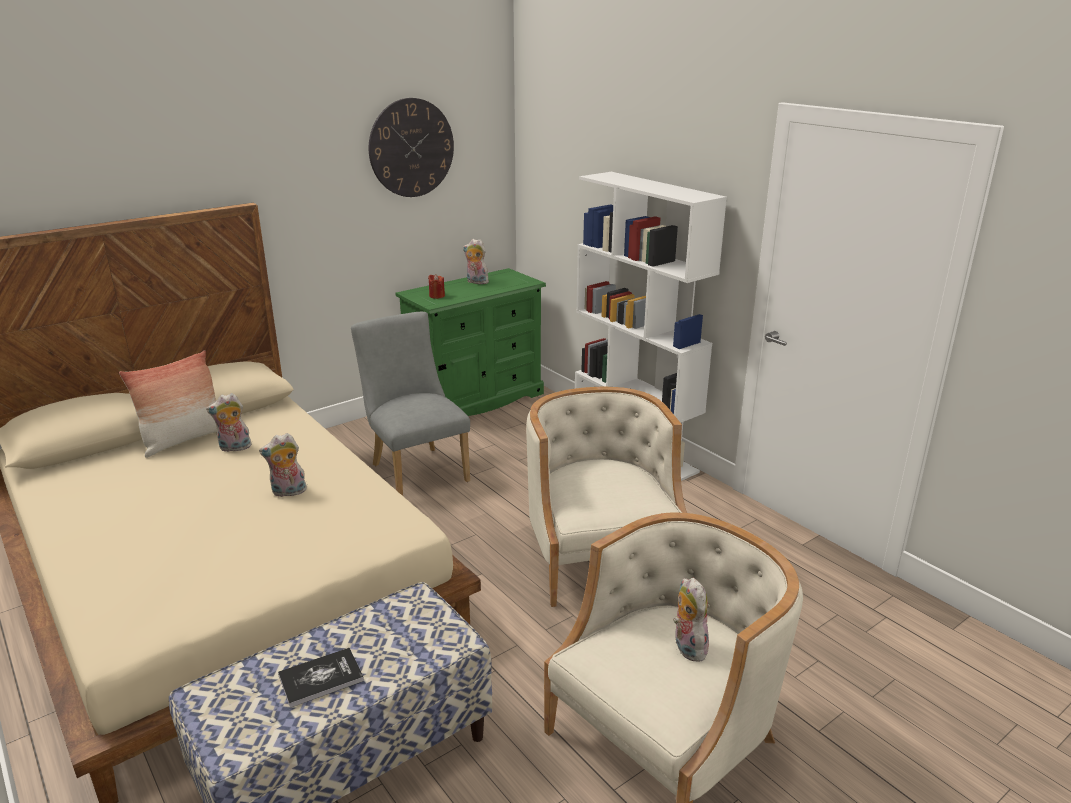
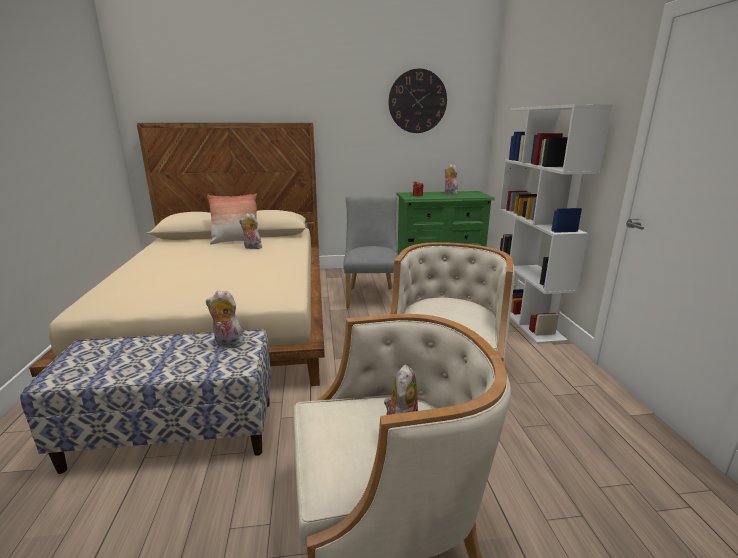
camera: 30 degrees right, 5 degrees down
(288, 492) = (249, 269): plush toy -> plush toy (227, 344)
(321, 678) = (144, 359): book -> none

